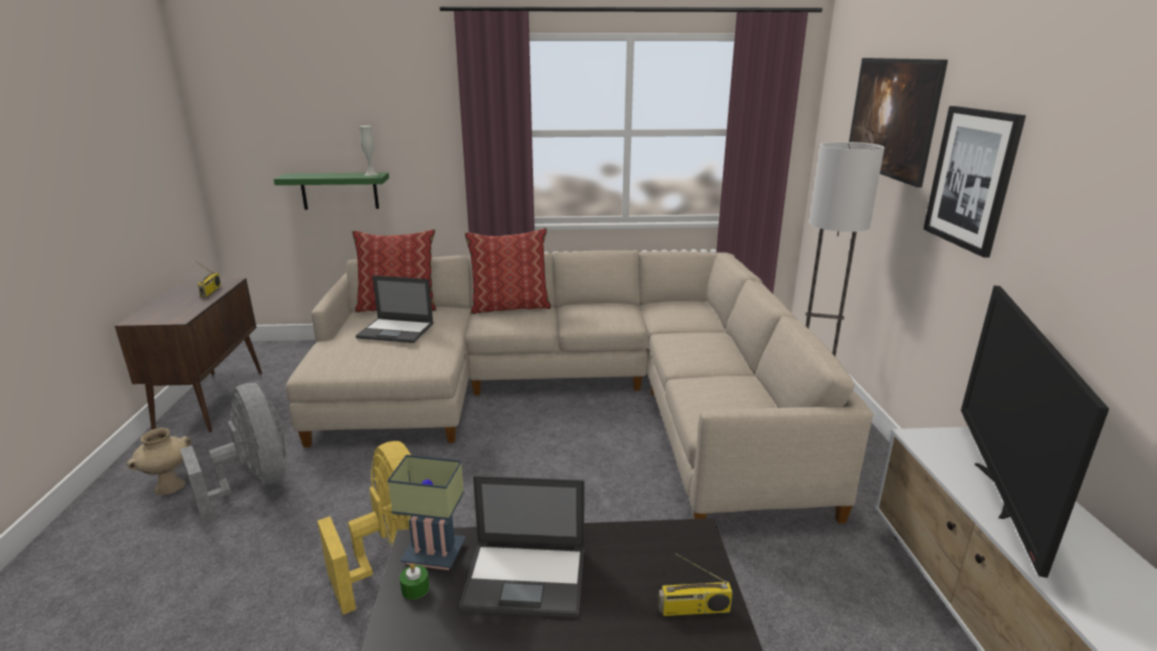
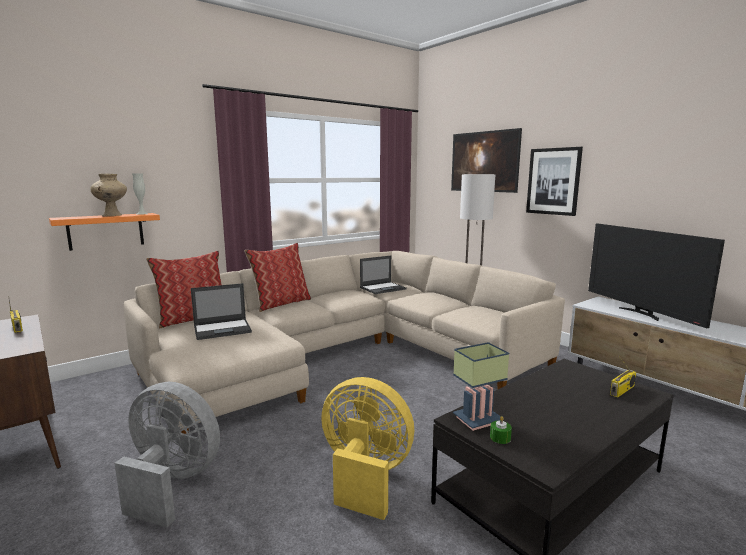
camera: 35 degrees left, 10 degrees down
(169, 487) = (77, 521): beige vase -> beige vase (112, 215)
(339, 191) = (106, 231): green shelf -> orange shelf
(527, 578) = (541, 409): laptop -> laptop (383, 288)

